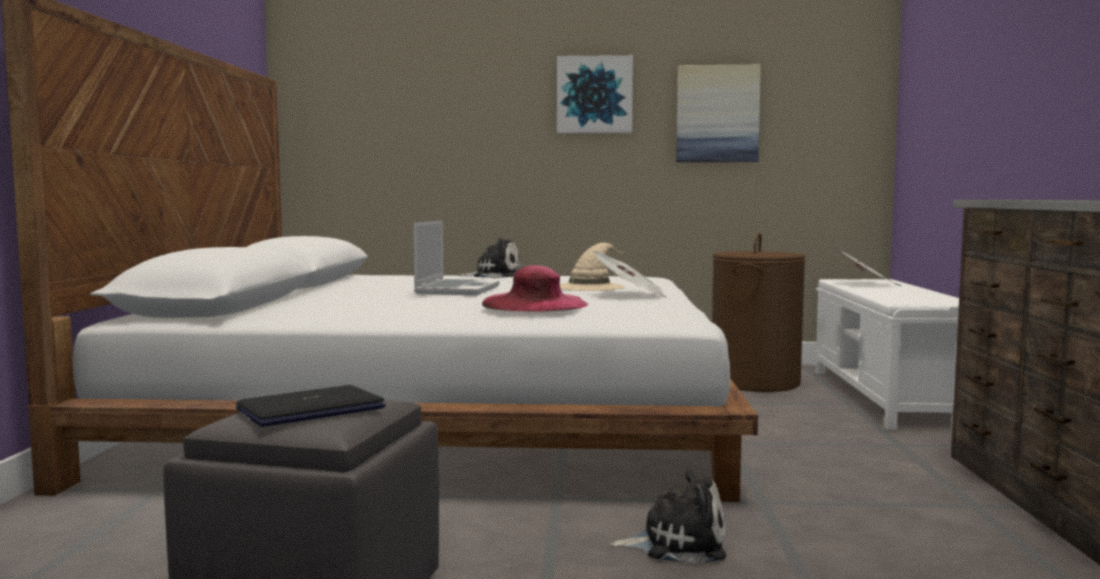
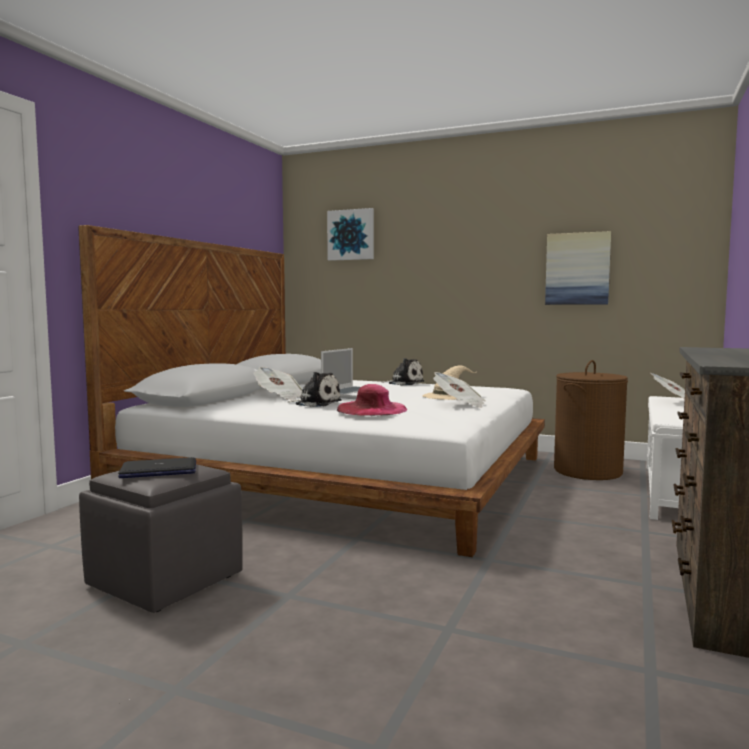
camera: 20 degrees right, 0 degrees up
(344, 298) = (279, 397): none -> newspaper
(594, 95) = (487, 257): picture -> picture (351, 235)
(677, 544) = (399, 579): plush toy -> plush toy (316, 403)

